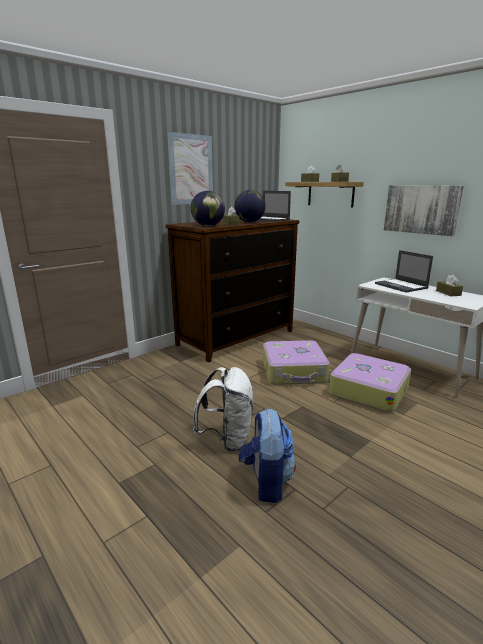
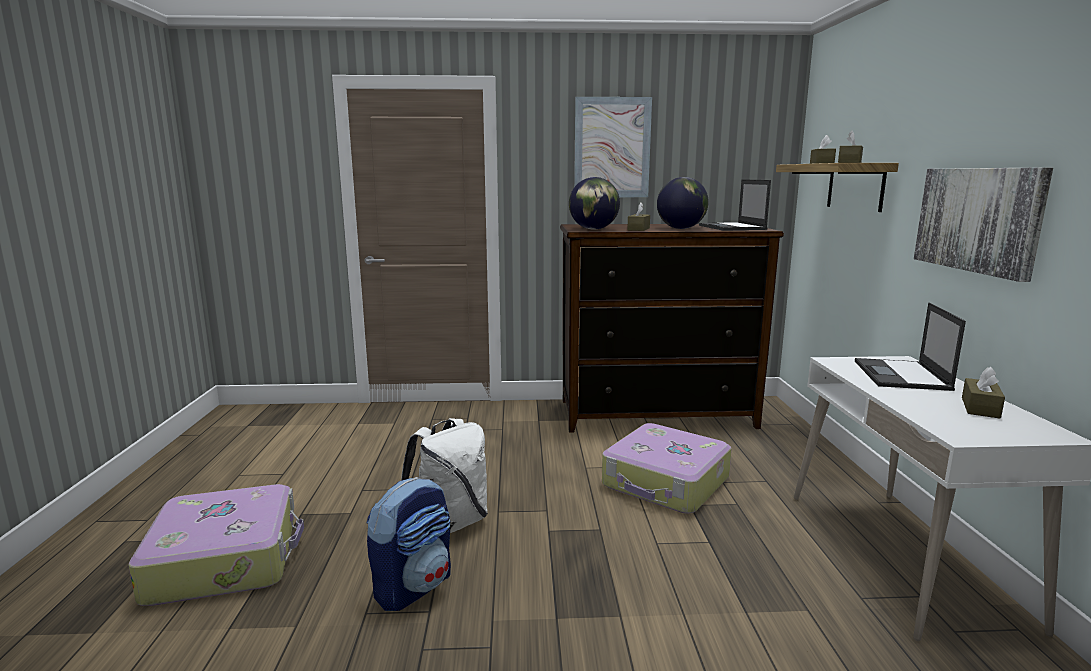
camera: 40 degrees right, 5 degrees down
(368, 390) = (744, 553): suitcase -> suitcase (226, 559)

